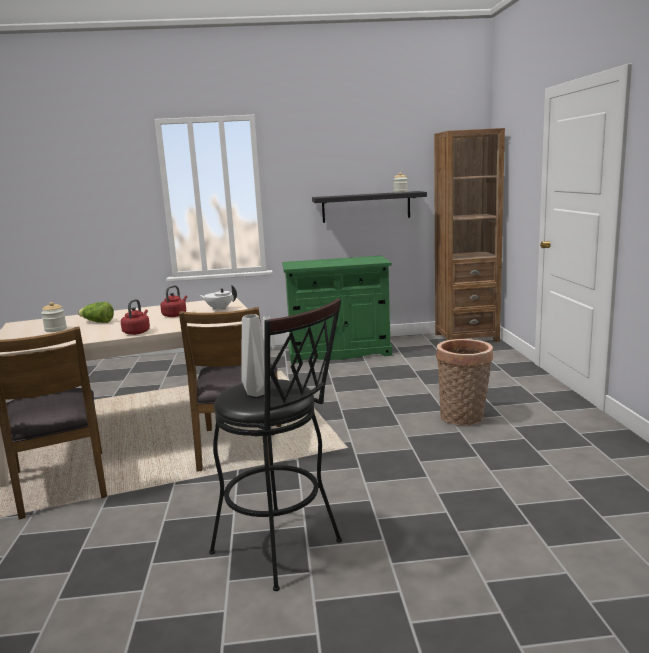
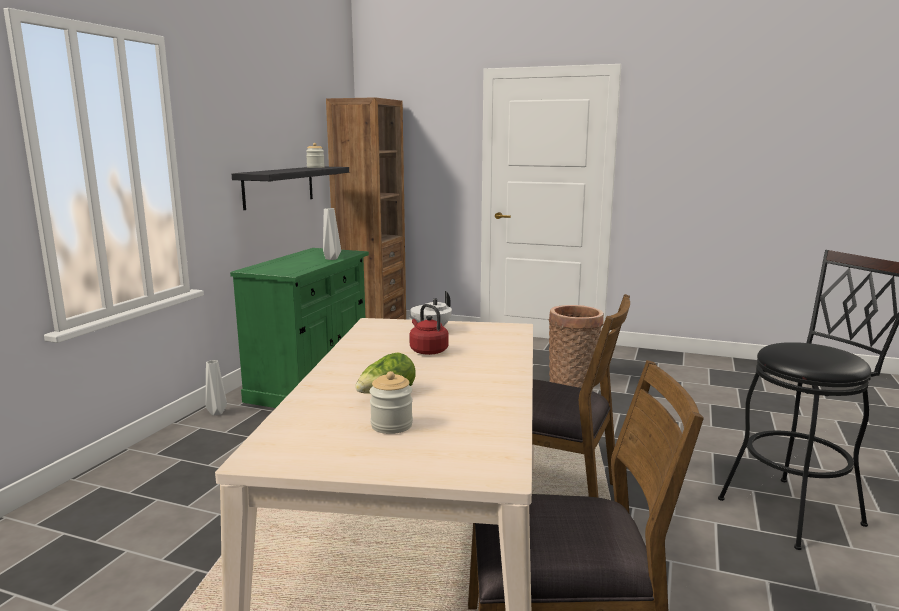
camera: 65 degrees left, 0 degrees up
(137, 332) = (506, 375): red kettle -> none
(257, 393) = (824, 354): grey vase -> grey vase (332, 259)

